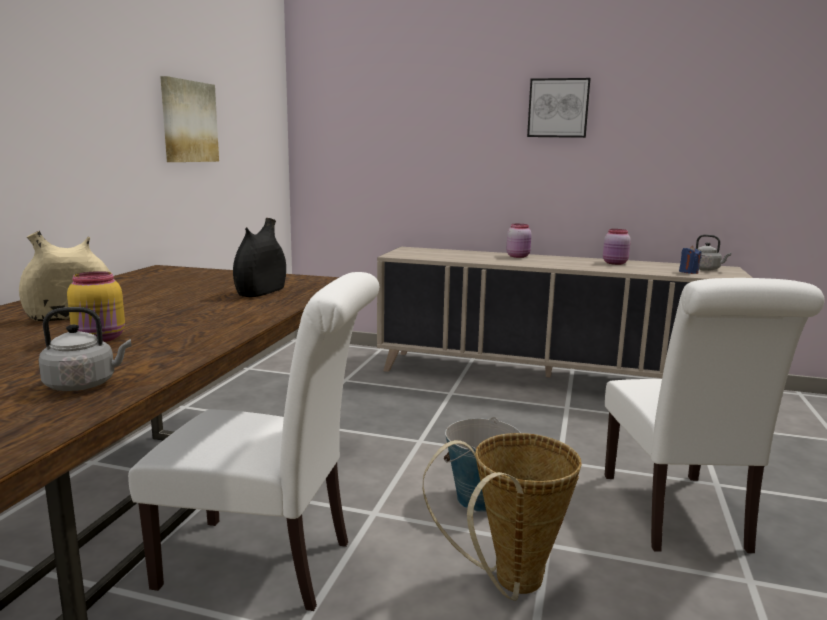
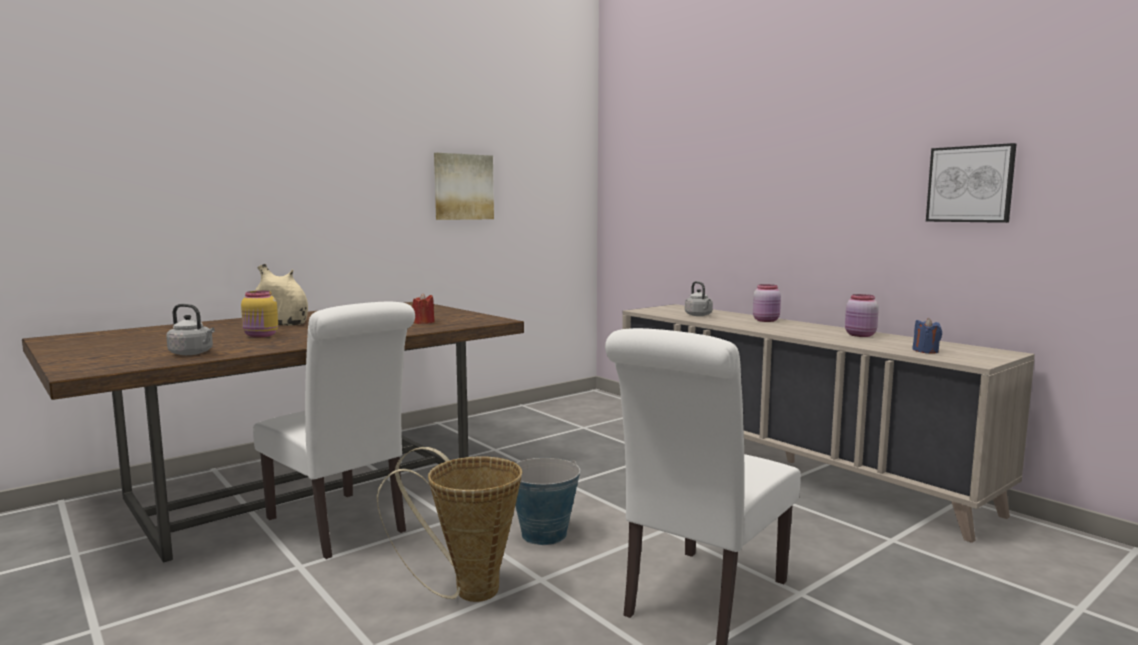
camera: 35 degrees right, 5 degrees down
(261, 292) = (424, 322): black vase -> red candle
(558, 108) = (820, 156): picture -> picture (970, 184)
(706, 269) = (965, 351): grey kettle -> grey kettle (699, 315)

